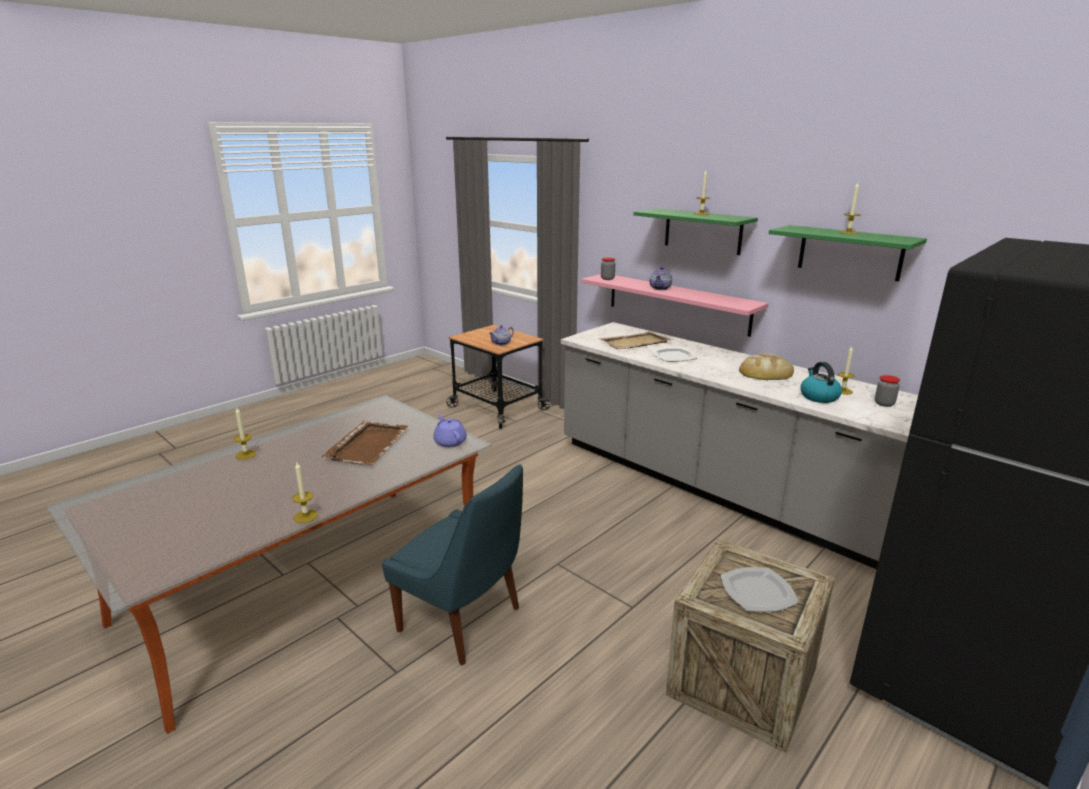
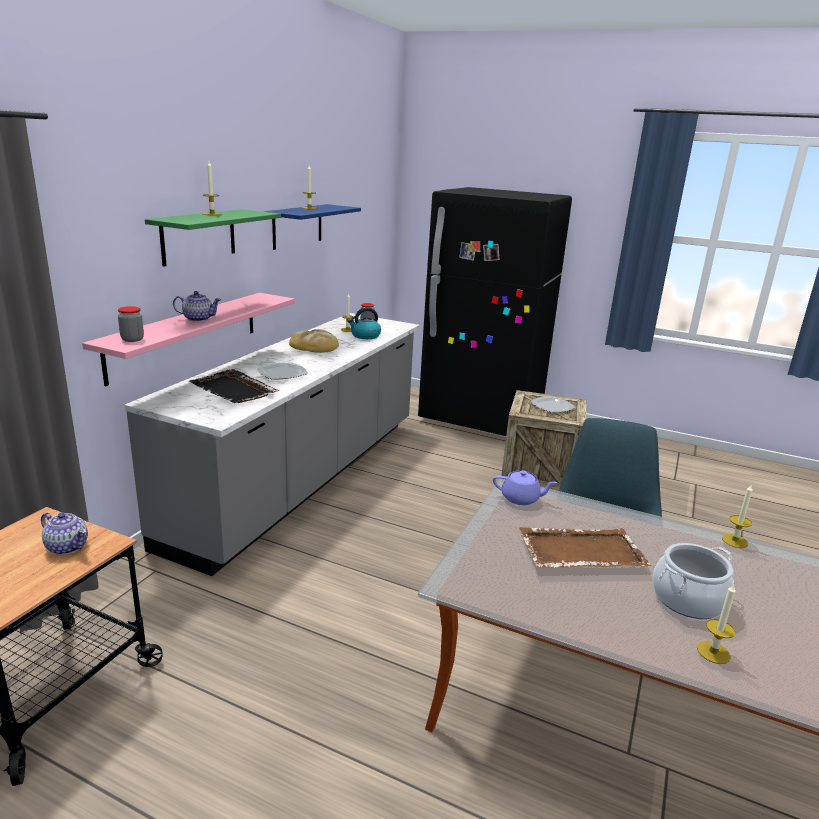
camera: 110 degrees left, 0 degrees up
(285, 464) = (687, 599): none -> cooking pot
(450, 442) = (521, 498): purple teapot -> purple teapot turned 120 degrees counterclockwise
(634, 343) = (234, 390): beige tray -> black tray
(850, 252) = (297, 226): green shelf -> blue shelf

